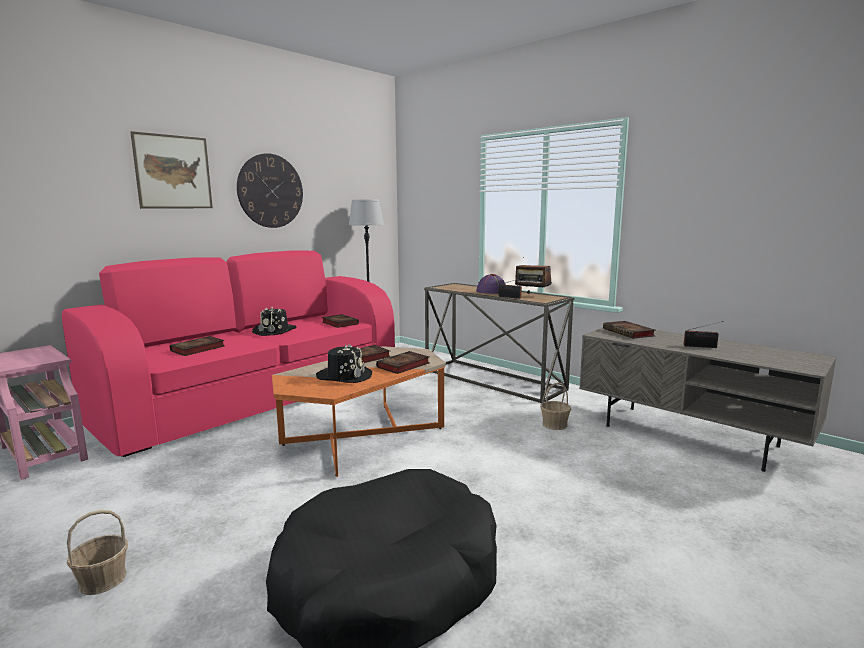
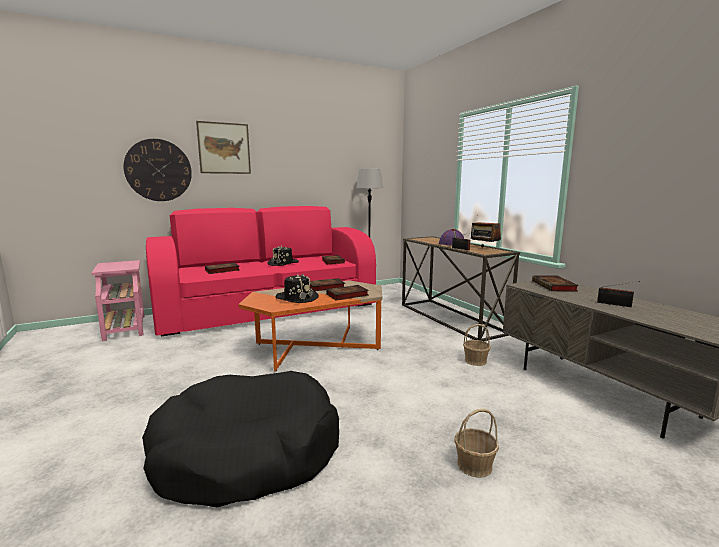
camera: 20 degrees right, 0 degrees up
(102, 580) = (91, 408): basket -> basket (474, 465)
(270, 191) = (295, 162): wall clock -> wall clock (158, 170)

